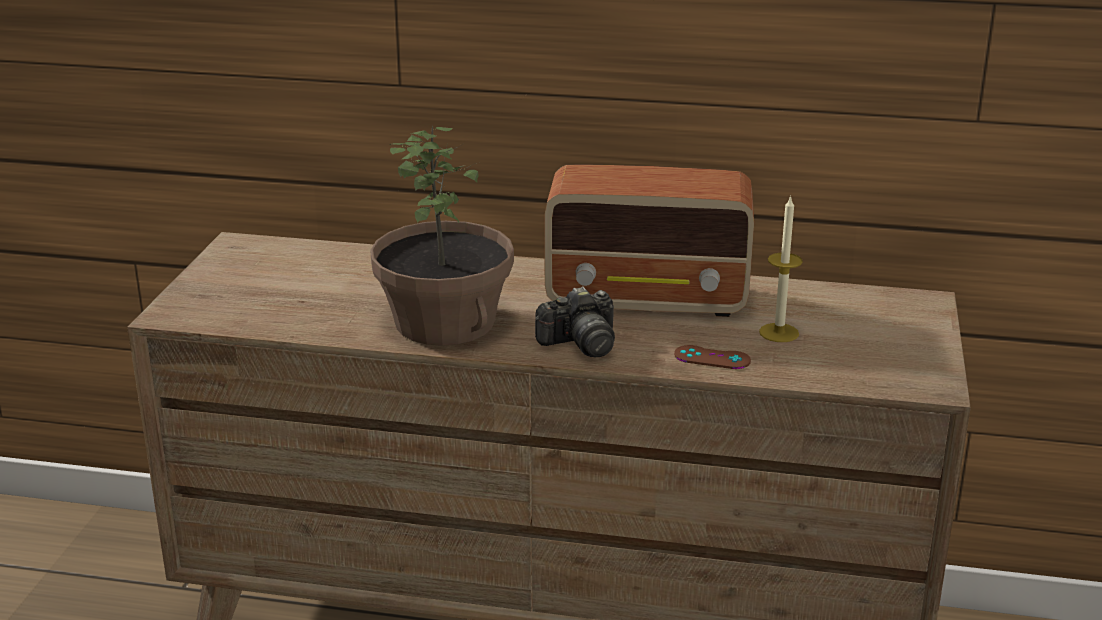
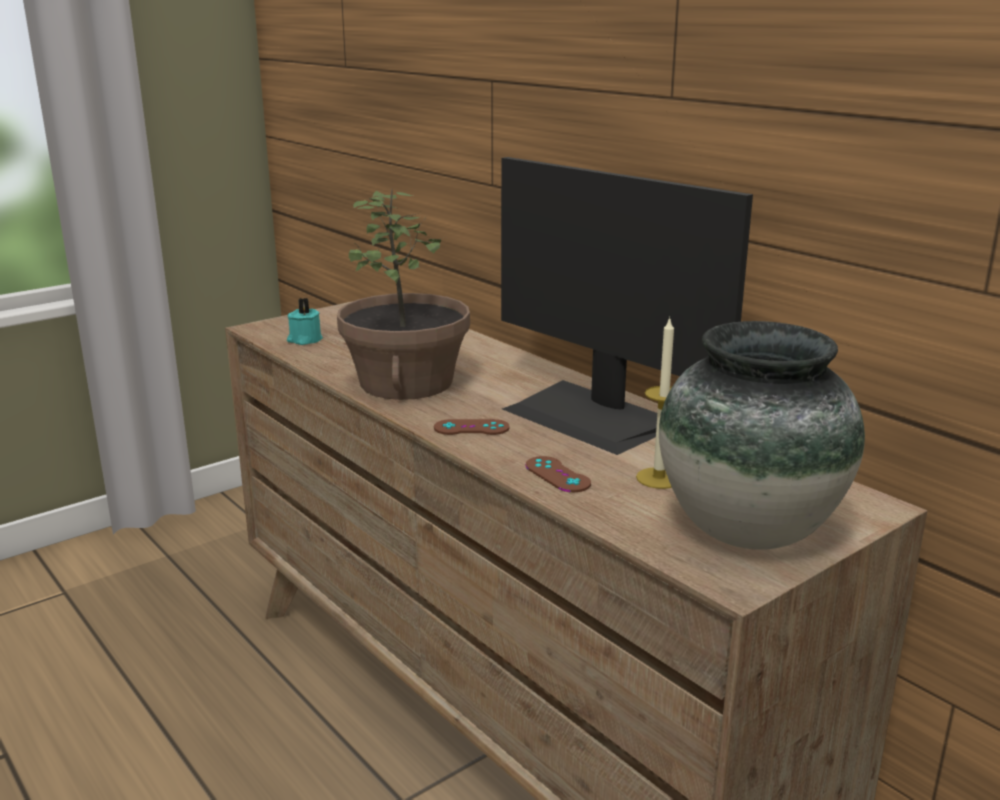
camera: 40 degrees right, 5 degrees down
(252, 312) = (304, 340): none -> turquoise candle
(580, 344) = (471, 428): camera -> brown game controller
(649, 298) = (591, 416): radio -> monitor
(889, 348) = (748, 530): none -> vase

